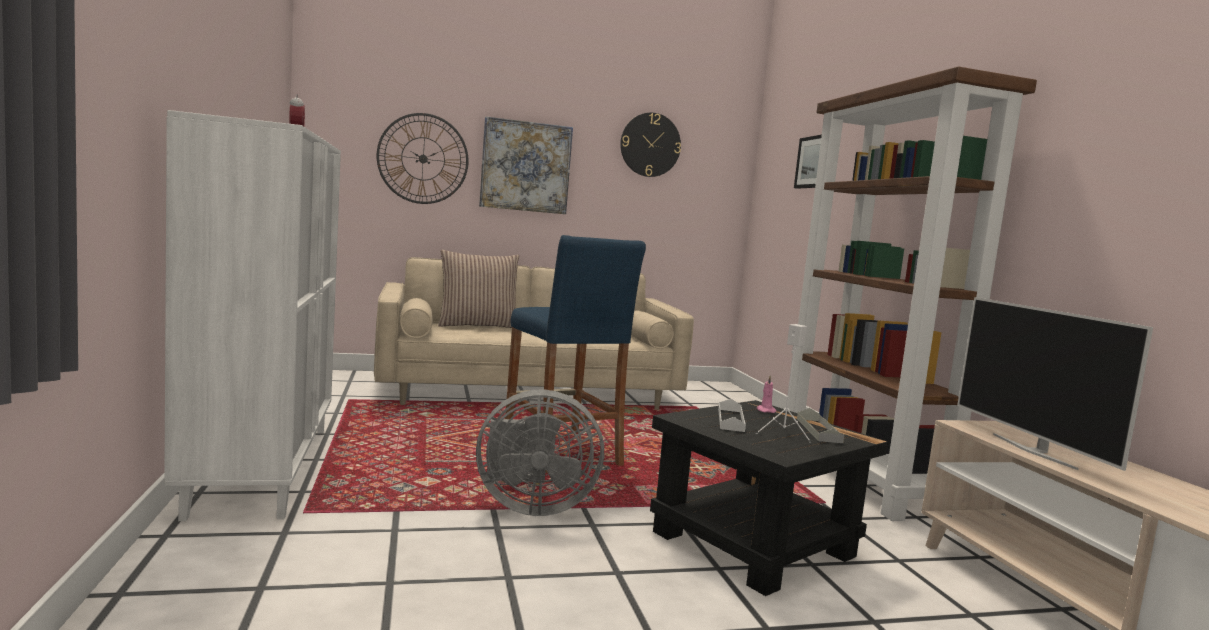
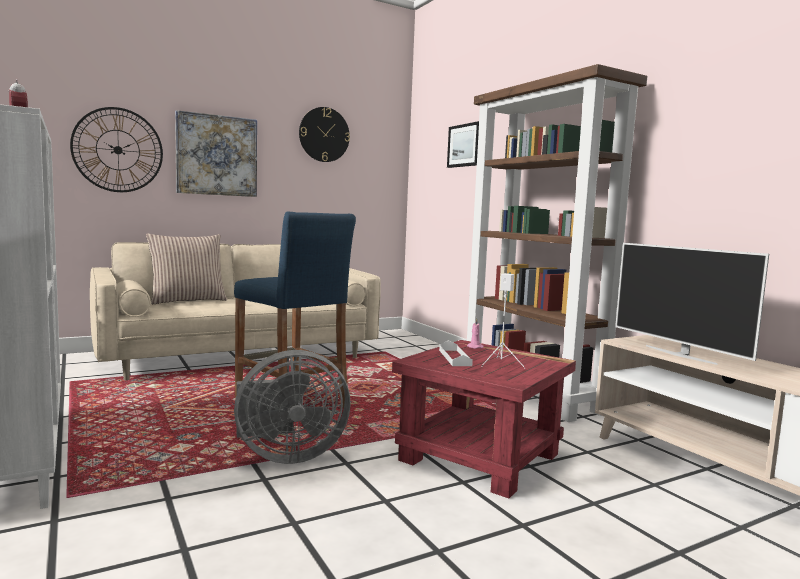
camera: 15 degrees left, 0 degrees up
(756, 544) = (482, 457): black side table -> red side table
(818, 430) = (523, 358): grey tray -> none

